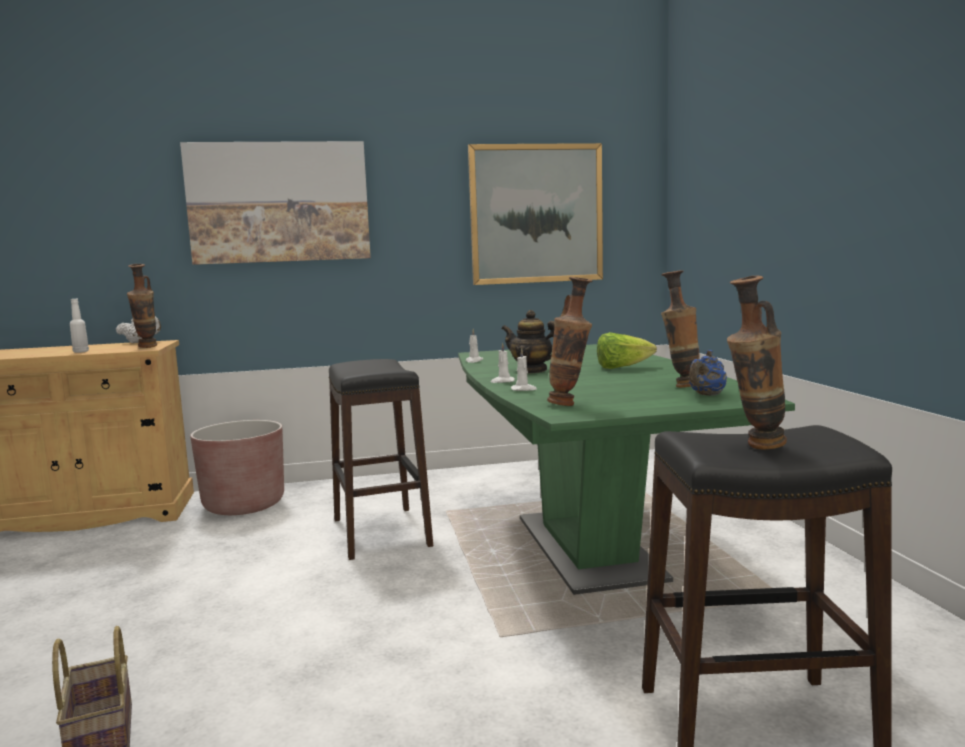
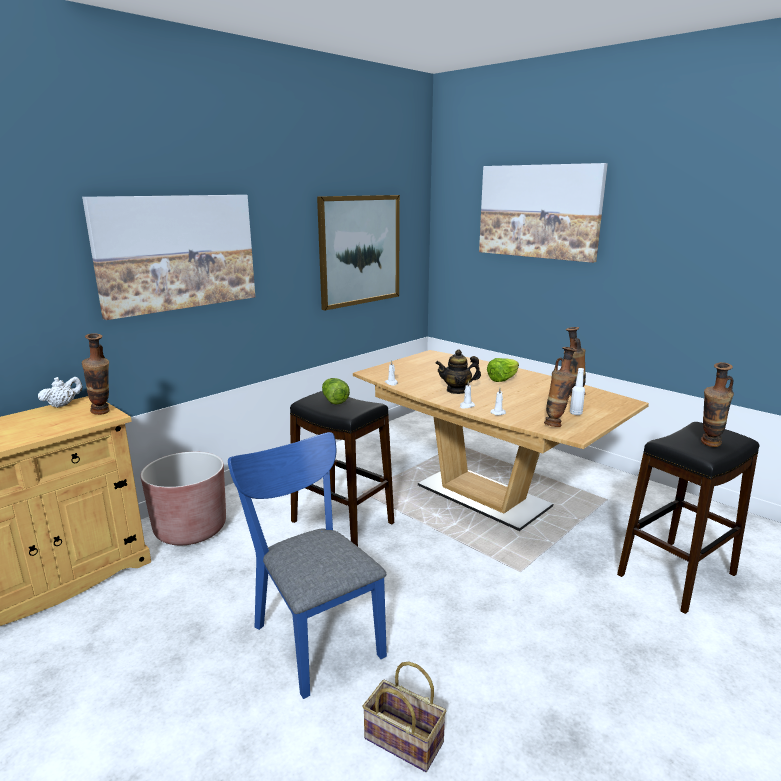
camera: 35 degrees left, 10 degrees up
(81, 352) = (41, 432): white bottle -> white bottle (576, 413)
(194, 615) = (314, 633): none -> blue chair
(372, 365) = (334, 400): none -> lettuce
(587, 548) = (483, 496): green dining table -> brown dining table
(707, 395) = (601, 402): blue teapot -> none
(763, 133) = (539, 211): none -> picture

